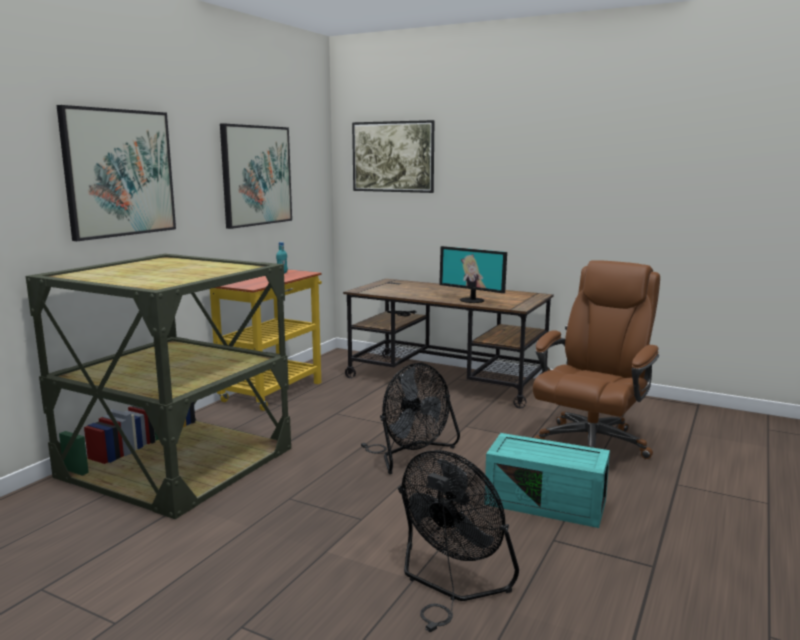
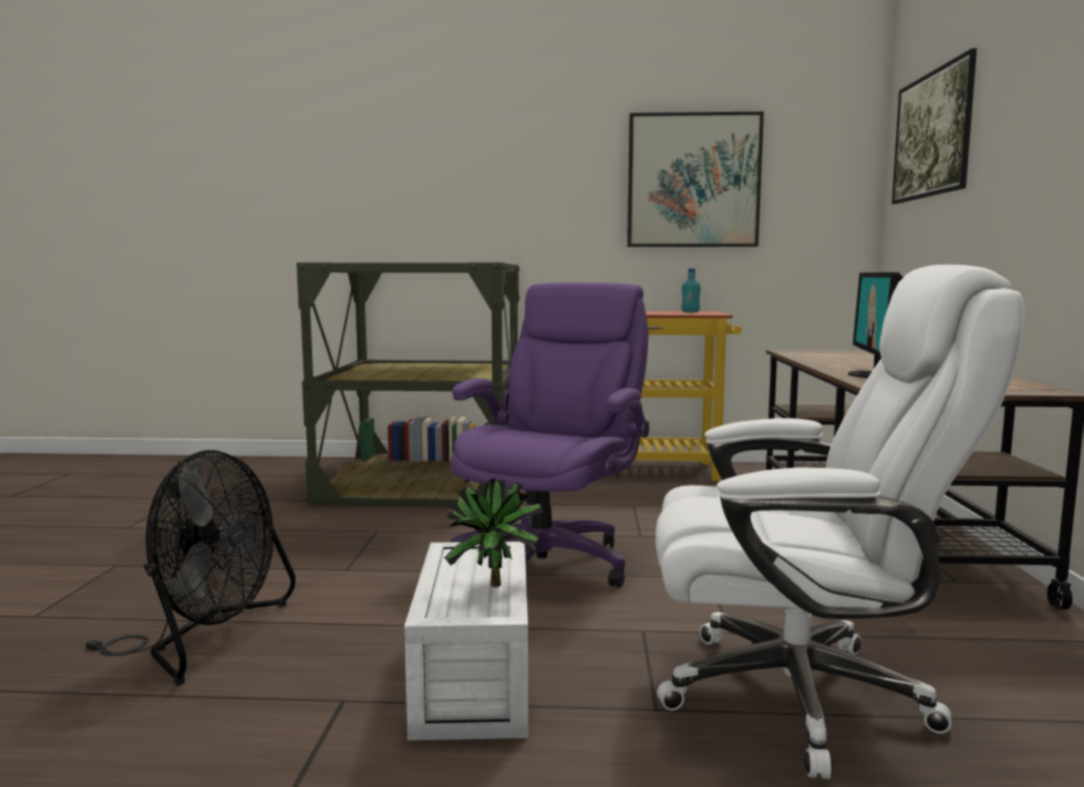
camera: 65 degrees right, 5 degrees down
(119, 173) = (473, 174): picture -> none
(408, 455) = (550, 561): black fan -> purple office chair
(547, 502) = (477, 679): turquoise storage box -> white storage box
(566, 449) = (495, 588): none -> potted plant
(591, 444) = (795, 695): brown office chair -> white office chair

